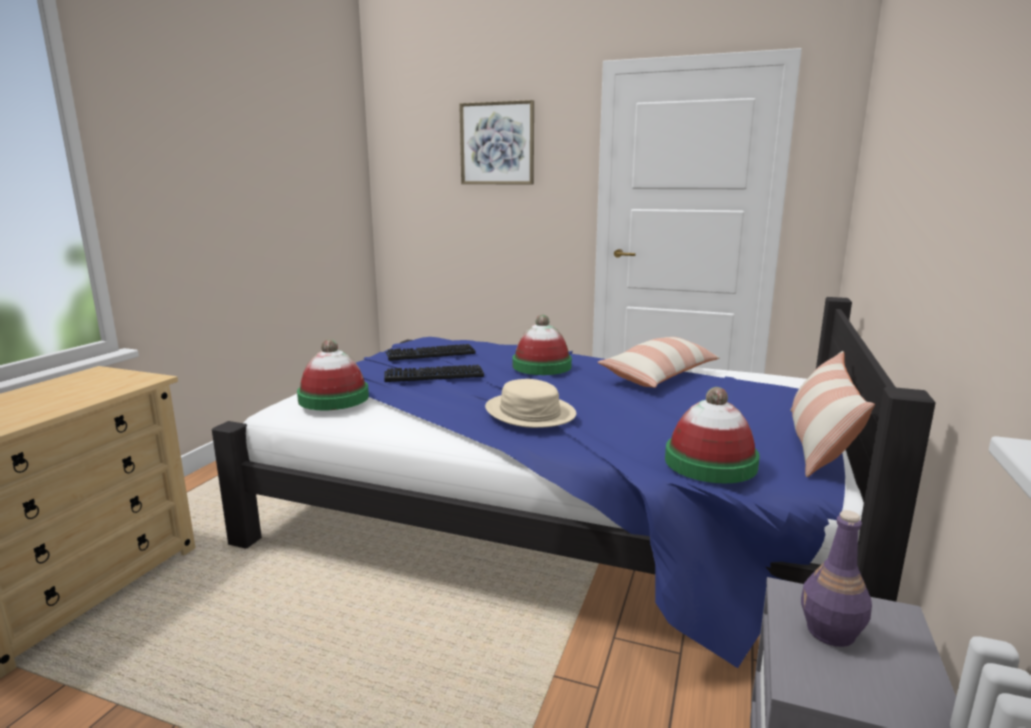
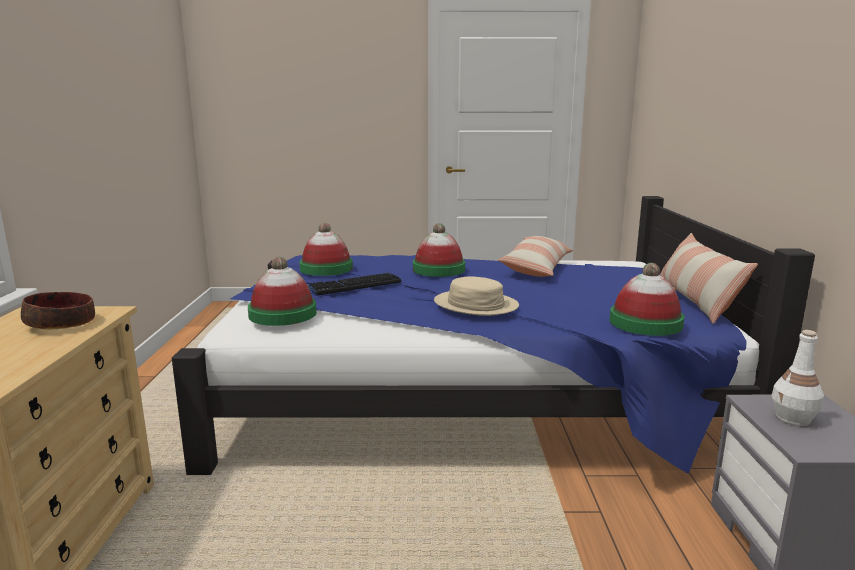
camera: 20 degrees left, 0 degrees up
(98, 386) = (61, 324): none -> bowl
(430, 354) = (326, 268): keyboard -> hat
(497, 143) = (330, 70): picture -> none
(831, 632) = (793, 419): purple bottle -> white bottle

